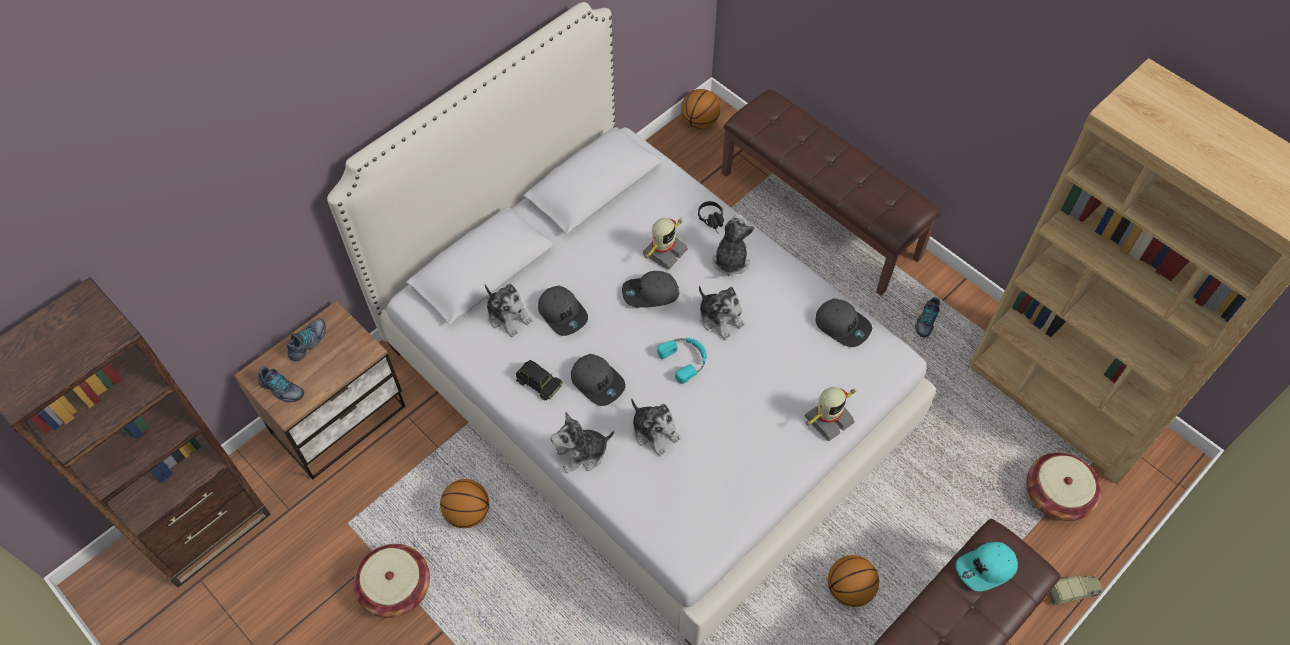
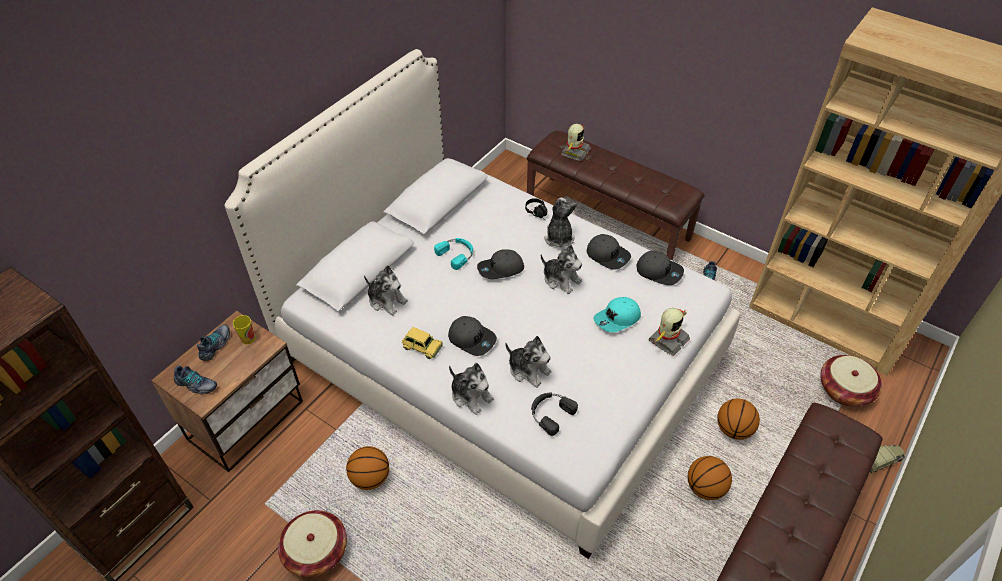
camera: 10 degrees left, 10 degrees down
(345, 339) = (248, 338): none -> cup
(538, 382) = (422, 346): black toy car -> yellow toy car
(563, 313) = (432, 292): grey cap -> grey cap (608, 255)
(582, 453) = (471, 395): plush toy -> plush toy turned 105 degrees counterclockwise
(664, 251) = (504, 238): toy robot -> toy robot (574, 152)
(667, 490) = (550, 413): none -> black headphones
(685, 359) = (540, 312): turquoise headphones -> turquoise headphones (457, 254)
(700, 122) = (502, 170): basketball -> basketball (734, 429)
(986, 569) = (824, 440): turquoise cap -> turquoise cap (617, 319)

